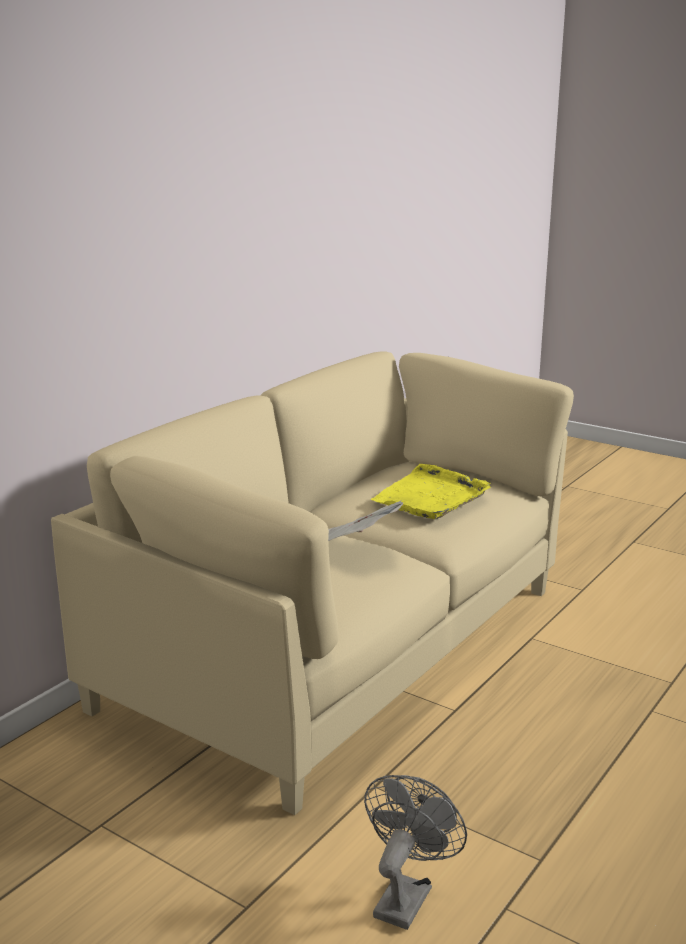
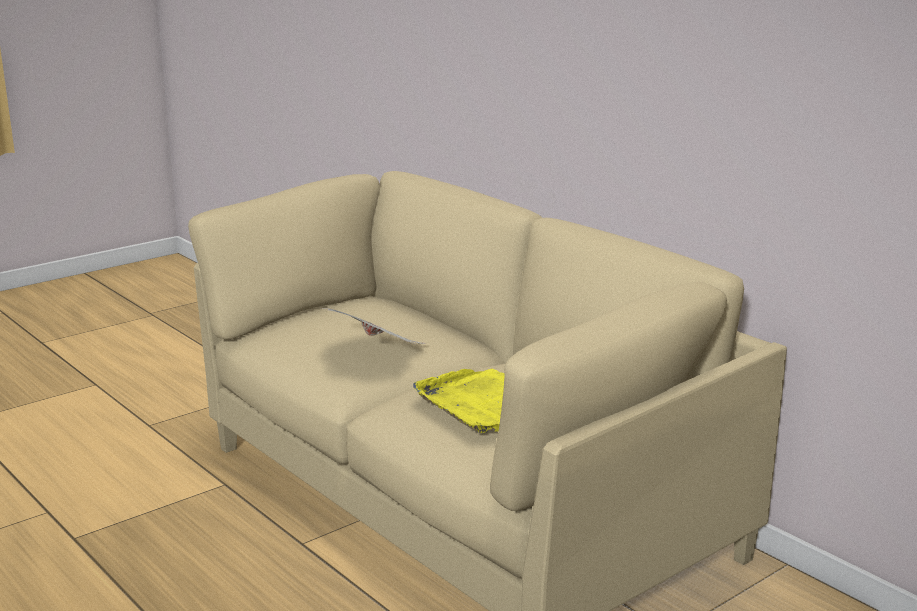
camera: 105 degrees right, 0 degrees up
(406, 895) = (100, 477): grey fan -> none

